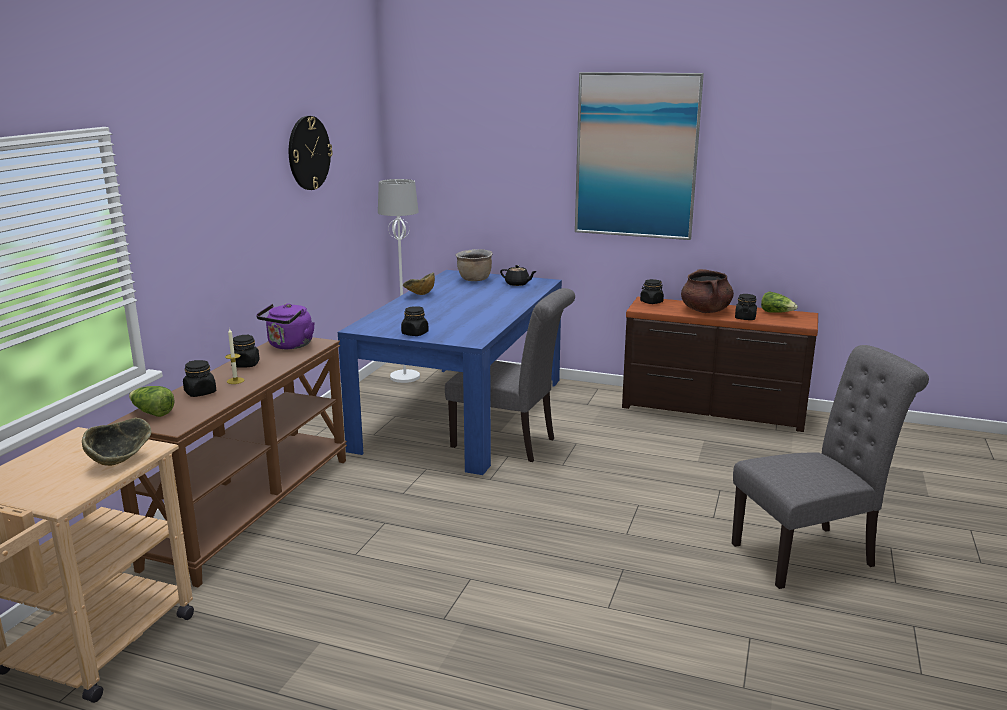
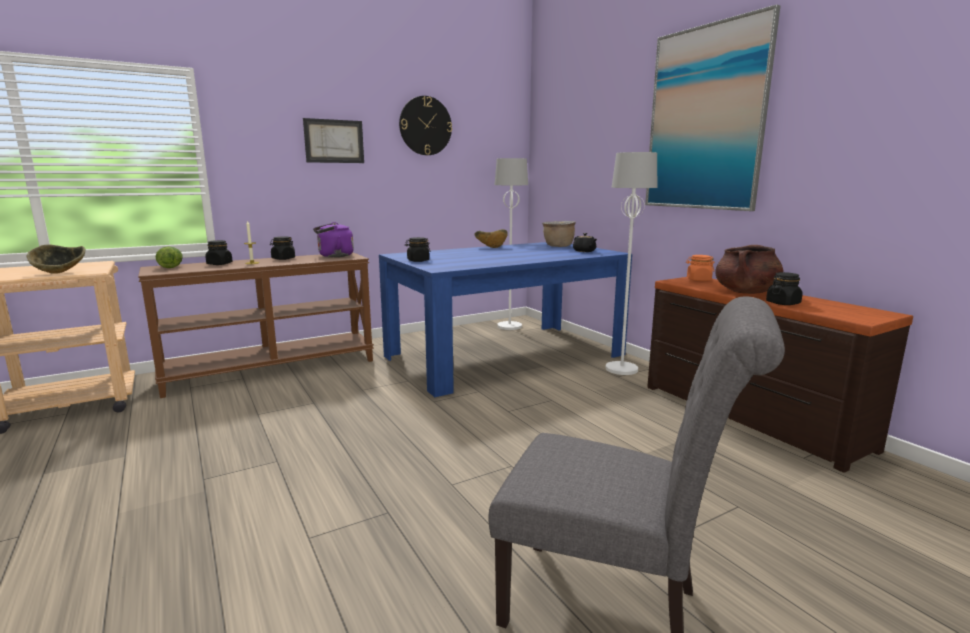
camera: 40 degrees right, 5 degrees down
(238, 193) = (334, 141): none -> picture
(510, 443) = (498, 383): grey chair -> none
(579, 396) = (621, 369): none -> white floor lamp
(651, 302) = (698, 280): black jar -> orange jar
(776, 313) = (842, 306): lettuce -> none

